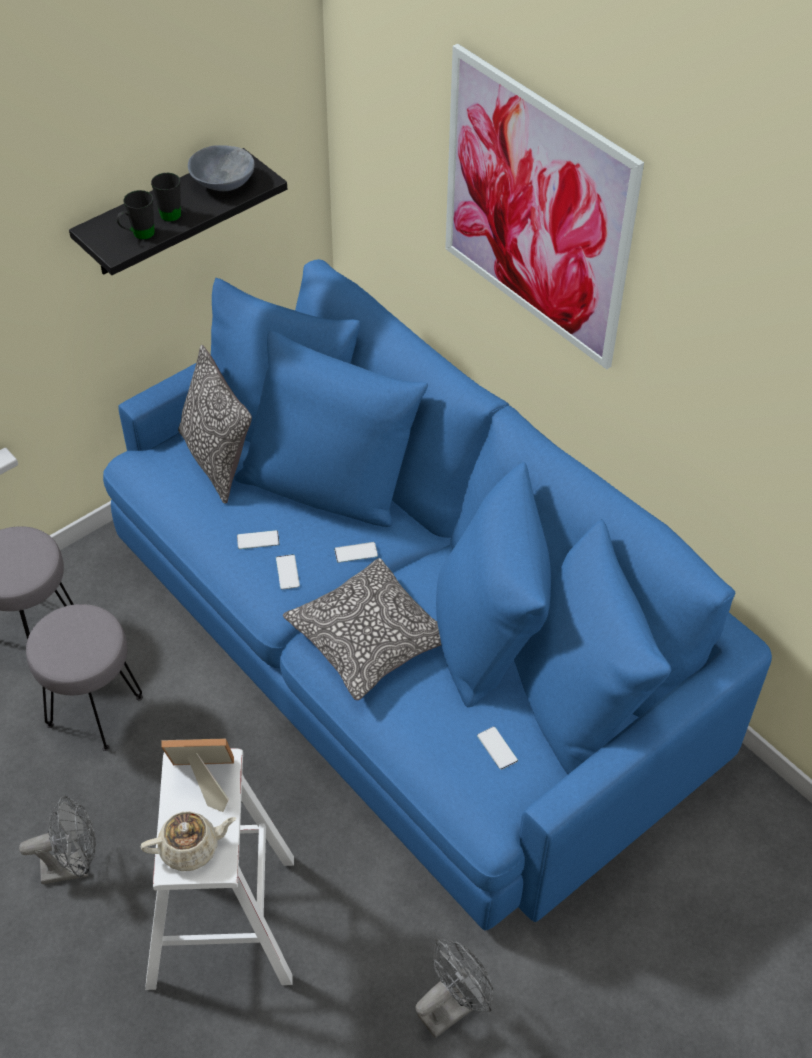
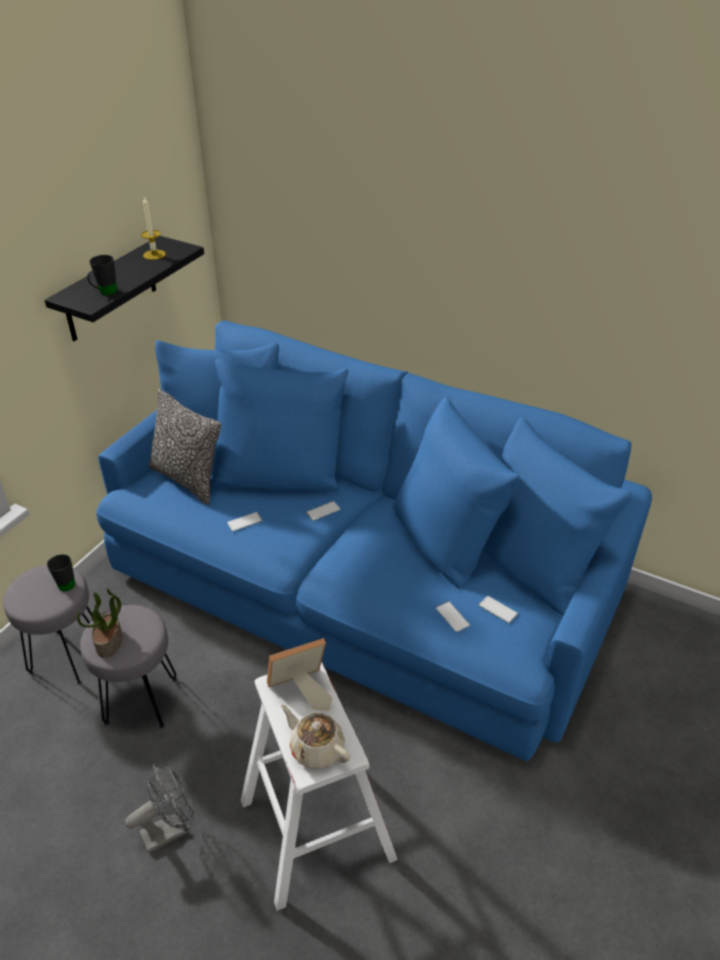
camera: 20 degrees left, 10 degrees down
(57, 646) = (109, 642): none -> potted plant
(167, 212) = (121, 277): black mug -> black mug (63, 583)
(190, 848) = (316, 748): beige teapot -> beige teapot turned 105 degrees counterclockwise
(222, 182) = (154, 255): grey bowl -> candle
(287, 572) = (278, 537): phone -> phone (452, 617)
(368, 639) = (362, 564): pillow -> none
(451, 1007) = (529, 830): grey fan -> none
(536, 209) = (407, 212): picture -> none

